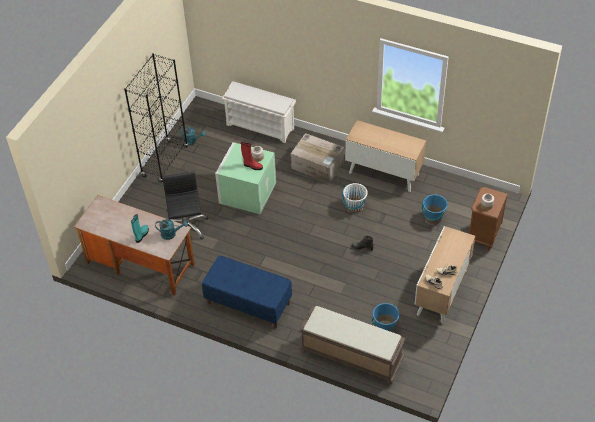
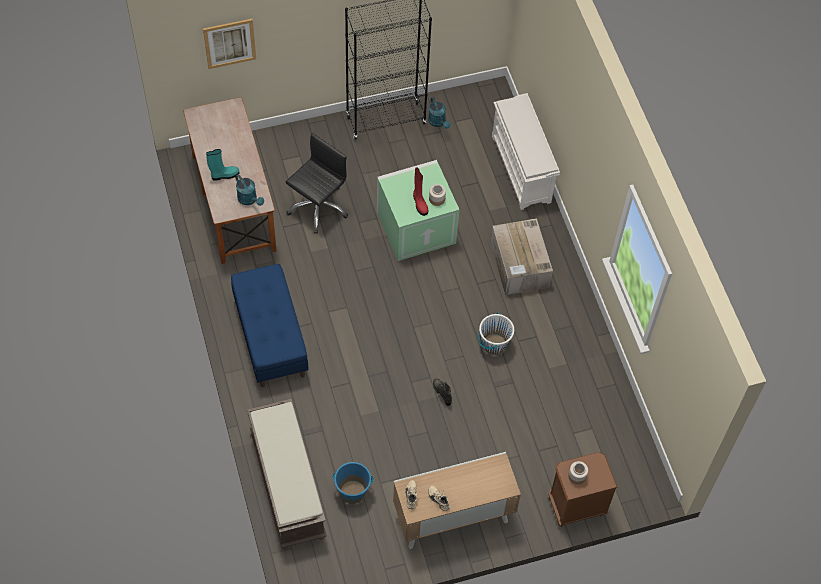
camera: 45 degrees right, 10 degrees up
(77, 158) = (229, 43): none -> picture
(384, 173) = (572, 339): cabinet -> none
(433, 218) = (552, 436): blue bucket -> none

